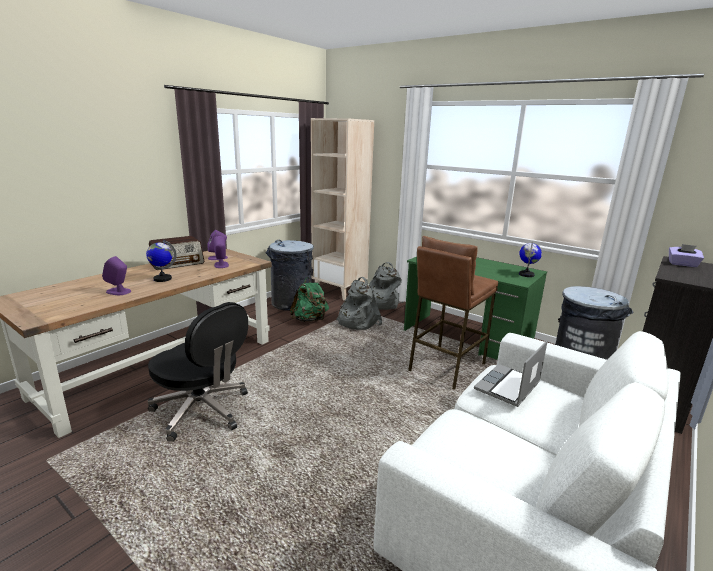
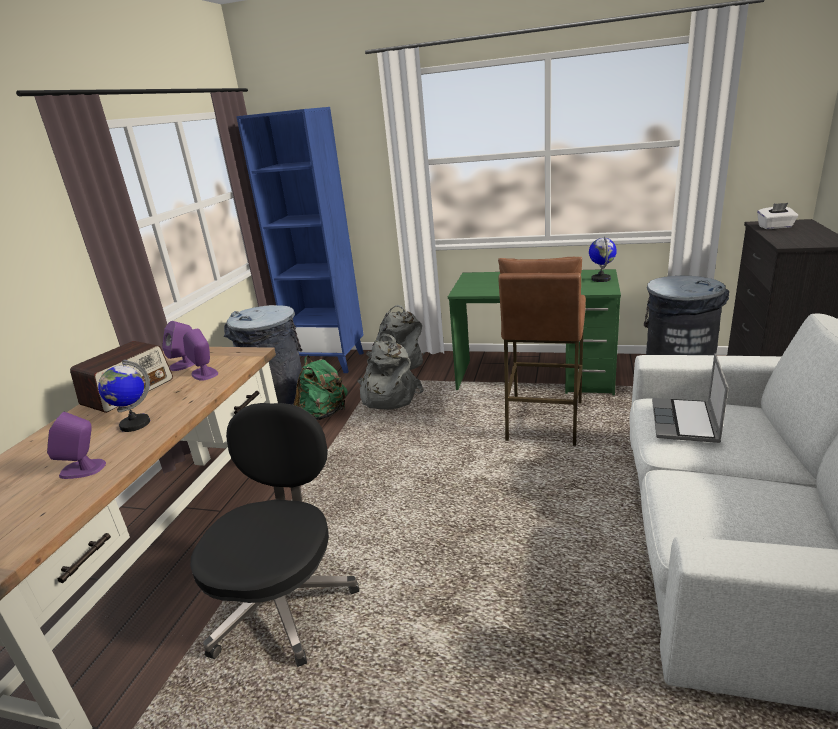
camera: 20 degrees left, 5 degrees up
(202, 411) = (284, 602): black office chair -> black office chair turned 90 degrees counterclockwise
(340, 291) = (330, 362): beige bookcase -> blue bookcase
(682, 264) = (775, 227): purple tissue box -> white tissue box

